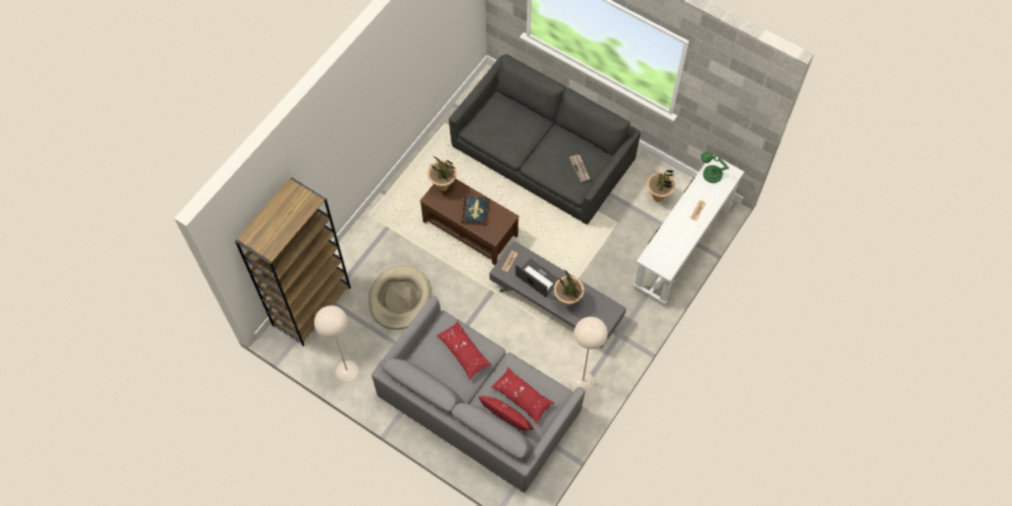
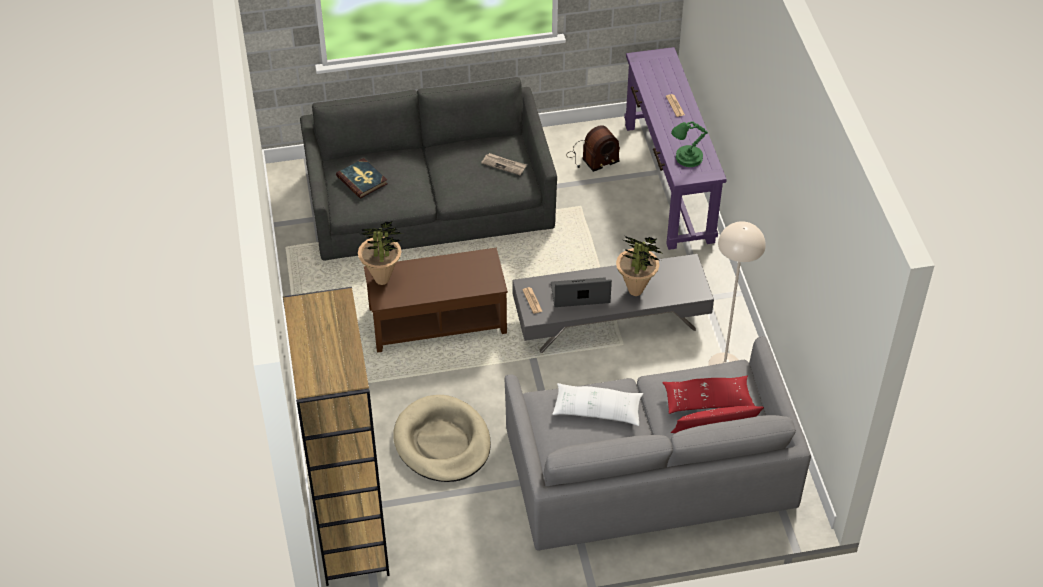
camera: 45 degrees left, 15 degrees down
(347, 370) = (470, 557): beige floor lamp -> none
(463, 352) = (597, 410): red pillow -> white pillow
(475, 211) = (445, 276): book -> book (362, 180)
(658, 197) = (591, 158): potted plant -> radio
(682, 247) = (668, 182): white console table -> purple console table
(710, 174) = (647, 69): green table lamp -> green table lamp (687, 158)

